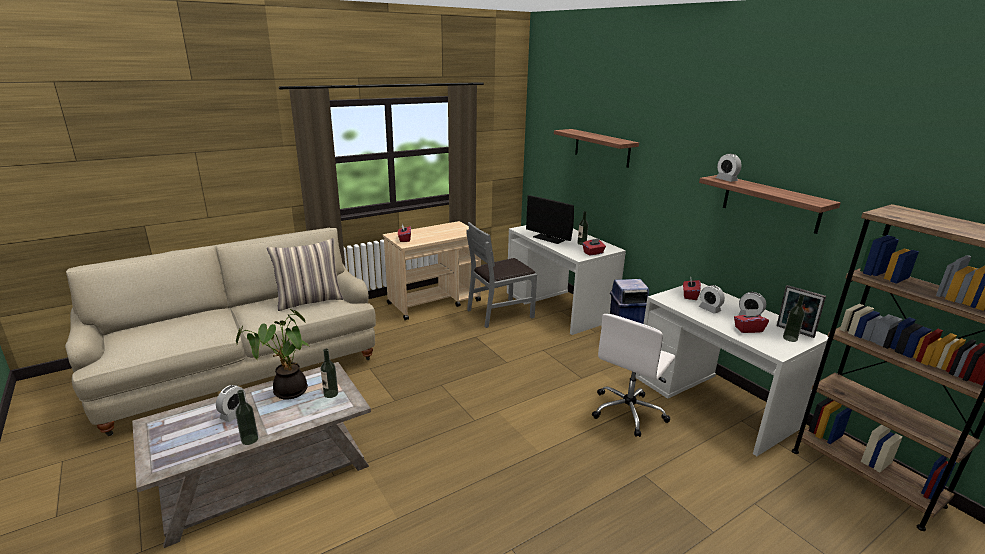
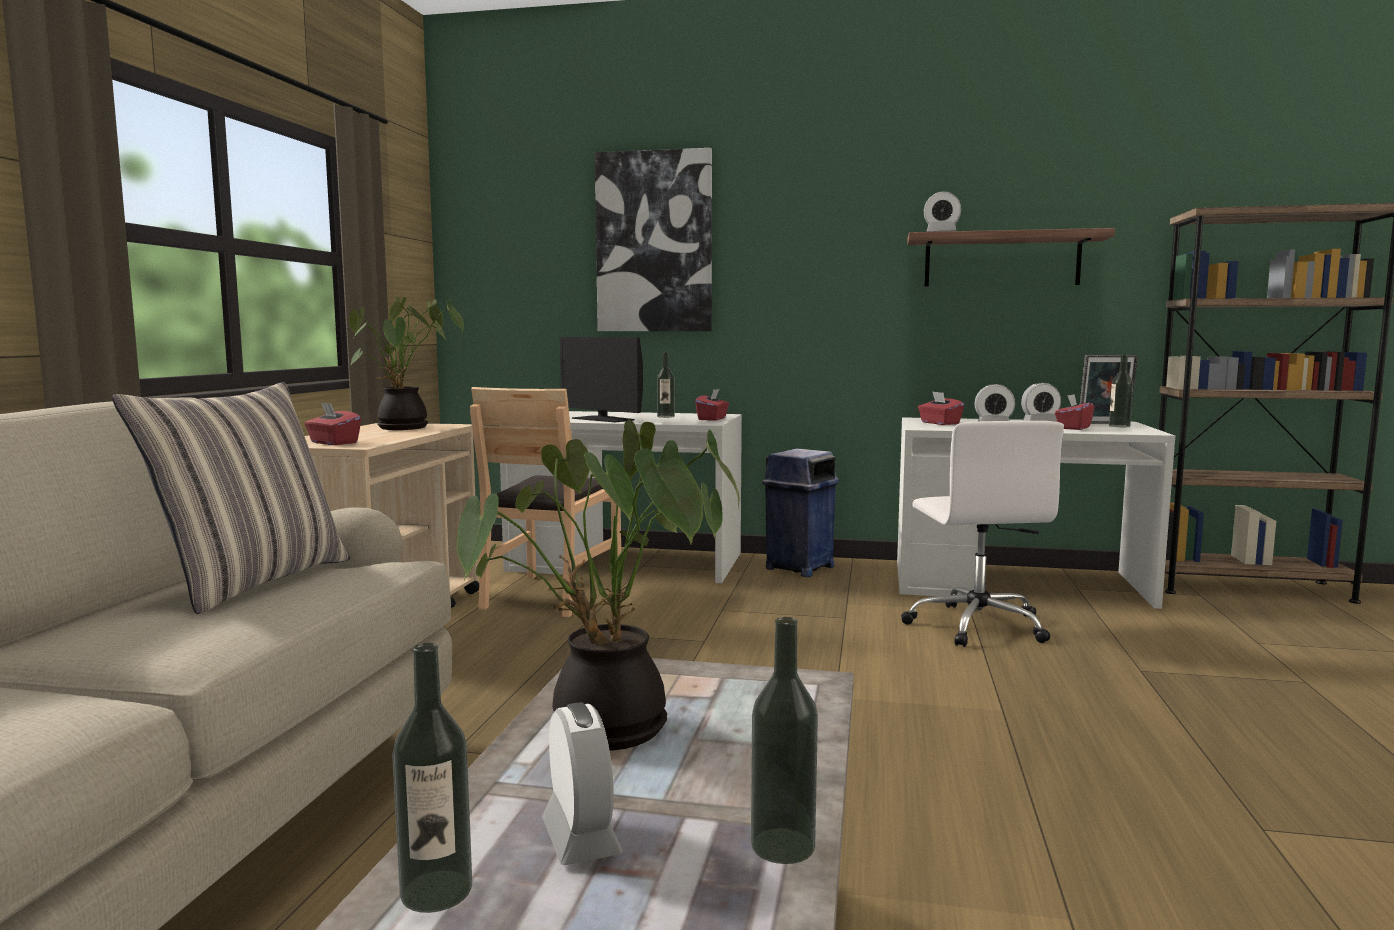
camera: 45 degrees left, 15 degrees down
(331, 394) = (717, 691): bottle -> bottle (436, 891)
(451, 230) = (404, 428): none -> potted plant
(500, 313) = (551, 595): grey chair -> brown chair
(548, 238) = (602, 419): monitor -> monitor turned 45 degrees clockwise
(602, 148) = (654, 242): shelf -> picture

